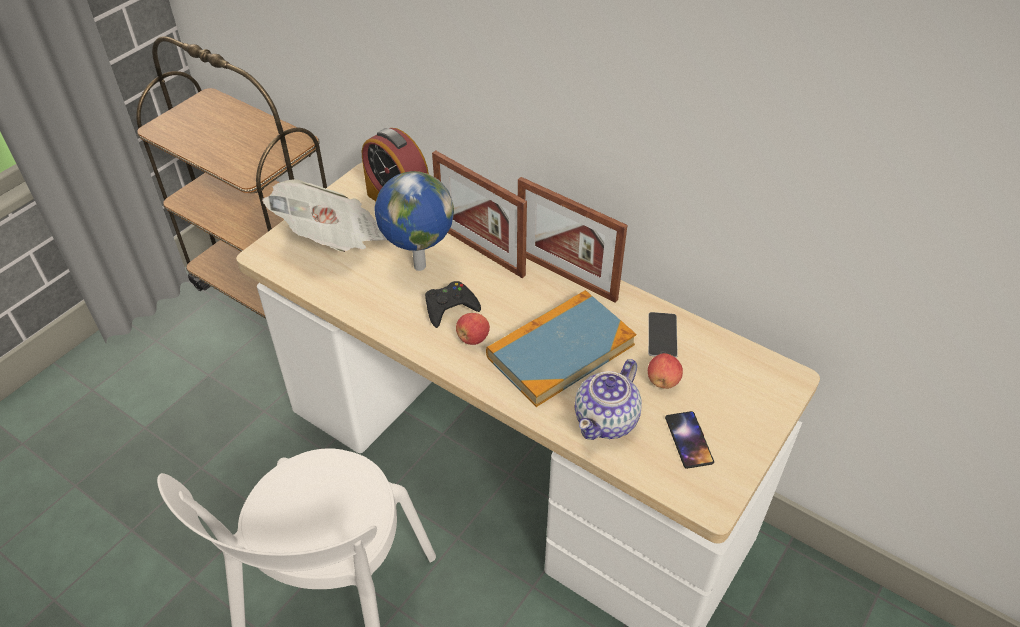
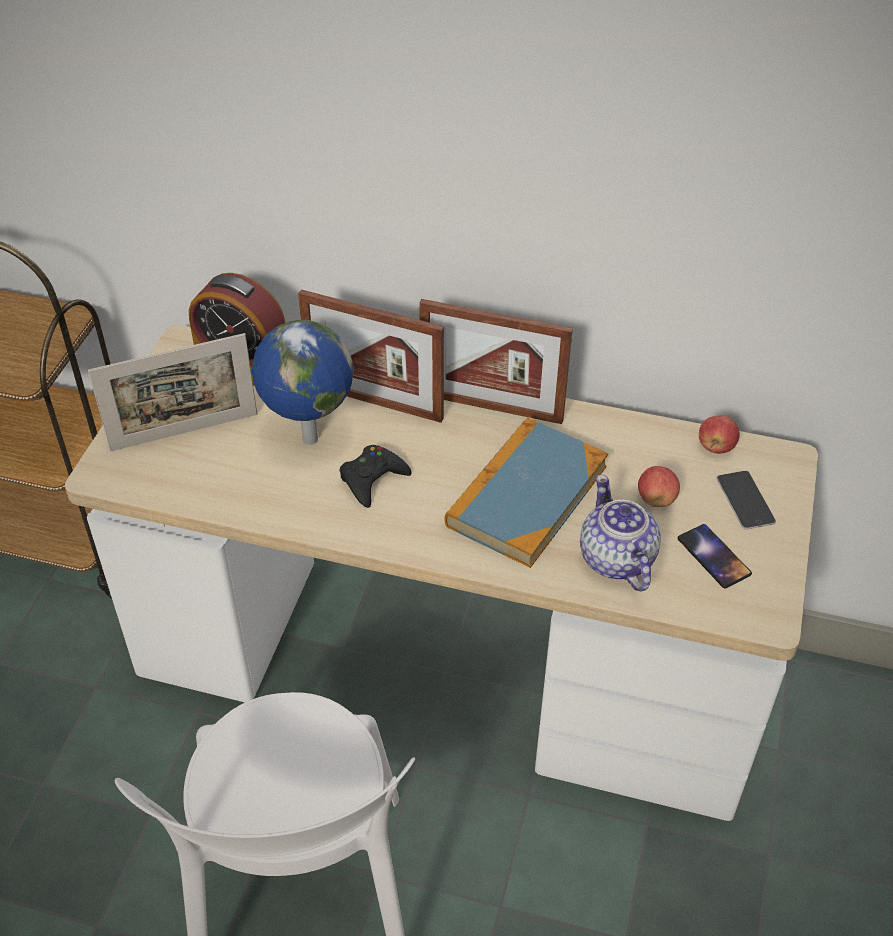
camera: 20 degrees left, 0 degrees up
(334, 239) = (184, 432): newspaper -> picture frame
(472, 338) = (418, 509): apple -> apple (716, 447)
(607, 420) = (616, 560): teapot -> teapot turned 150 degrees clockwise
(662, 335) = (631, 447): phone -> phone (745, 500)

